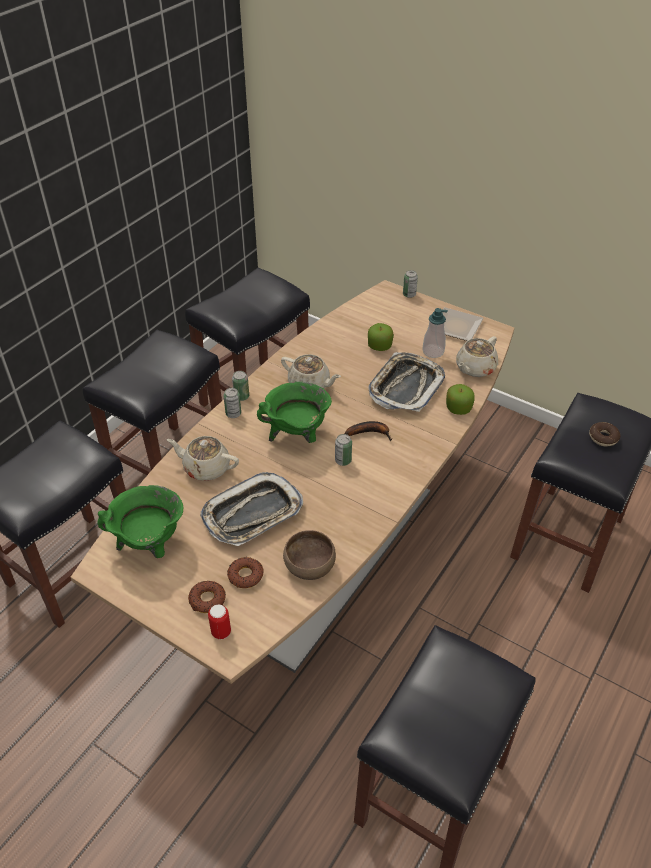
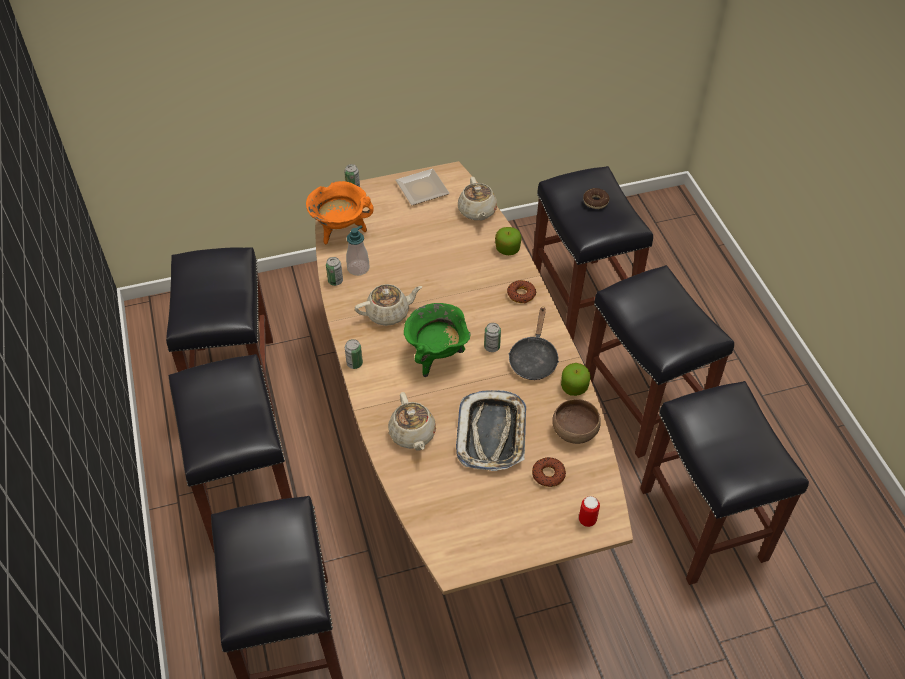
camera: 50 degrees left, 5 degrees up
(150, 544) = (460, 518): green cooking pot -> none
(206, 468) = (412, 434): beige teapot -> beige teapot turned 75 degrees counterclockwise
(207, 600) = (550, 511): donut -> donut (521, 294)
(233, 414) = (369, 381): can -> can (335, 281)
(359, 493) = (533, 359): none -> black frying pan
(360, 314) = (341, 230): none -> orange cooking pot
(370, 433) = (480, 313): banana -> none
(379, 346) = (392, 245): apple -> apple (574, 387)
(405, 387) = (454, 261): tray -> none
(433, 352) = (434, 220): soap dispenser -> soap dispenser (358, 268)
(509, 659) = (644, 406): none -> black stool

